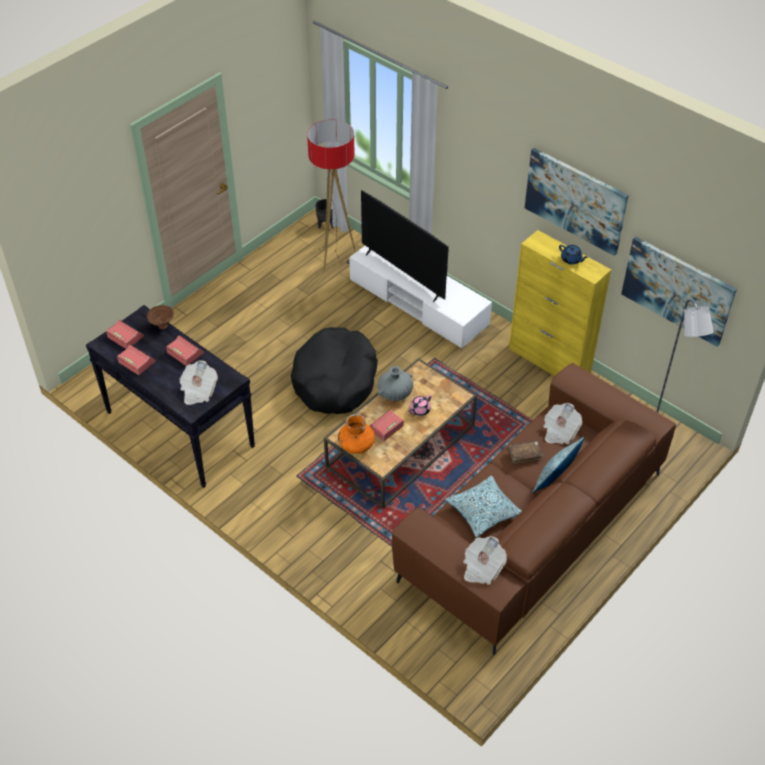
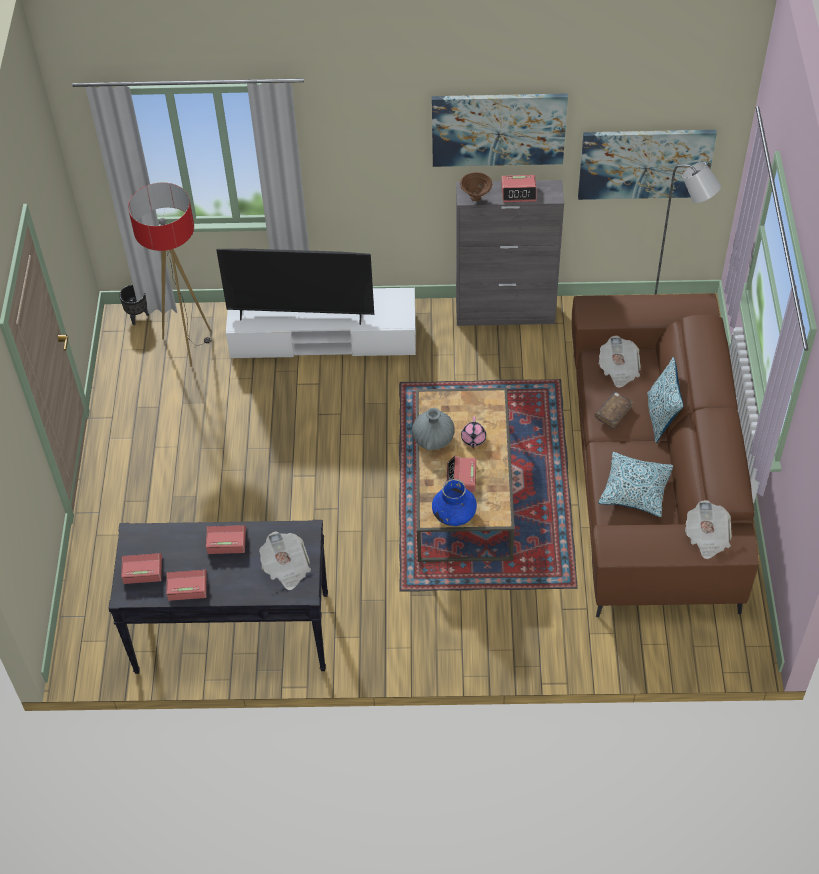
camera: 40 degrees left, 5 degrees up
(162, 326) = (169, 531): brown bowl -> brown bowl (476, 198)
(335, 380) = (331, 471): black dog bed -> none
(356, 444) = (454, 513): orange vase -> blue vase
(549, 361) = (505, 313): yellow cabinet -> grey cabinet
(571, 260) = (519, 192): blue teapot -> alarm clock

